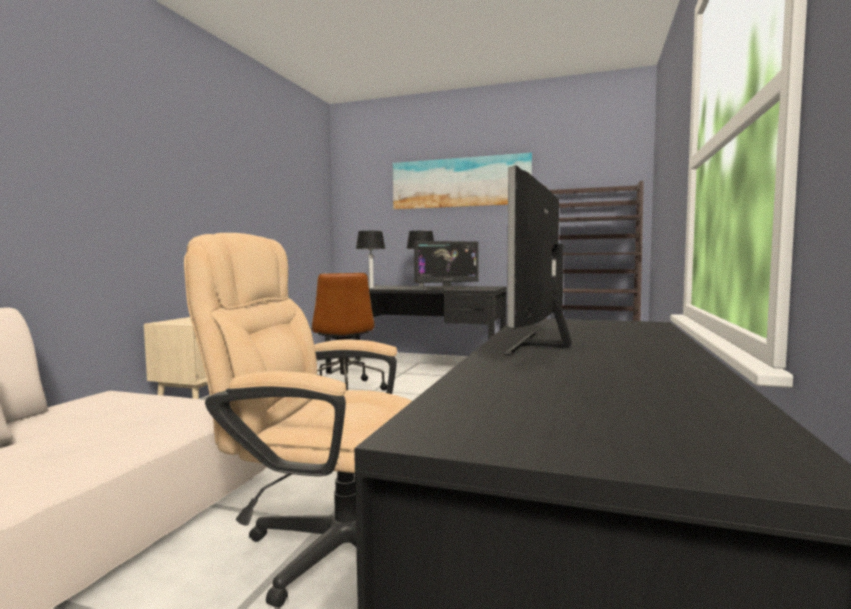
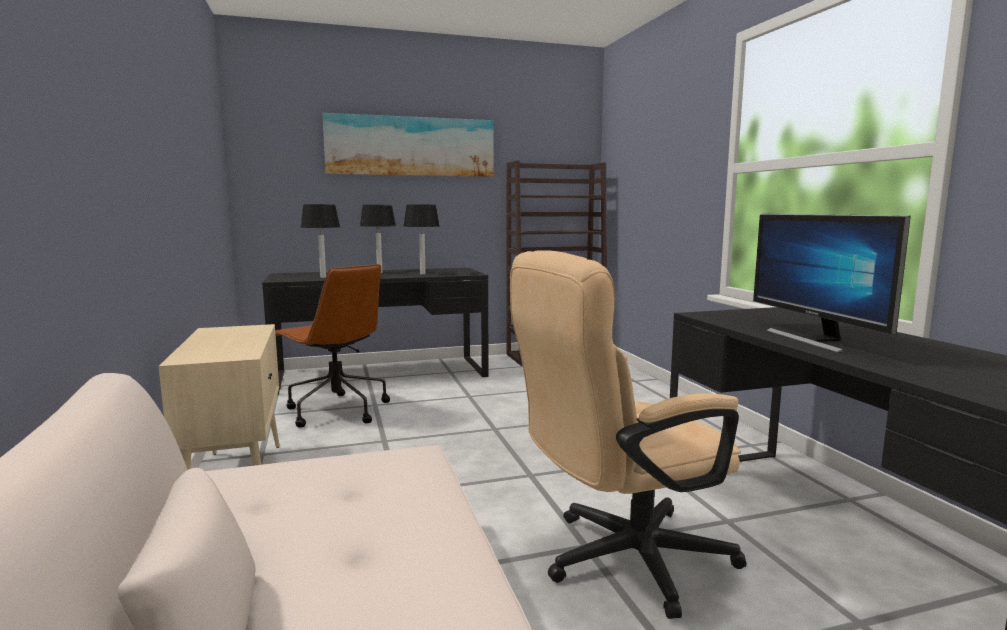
camera: 35 degrees left, 5 degrees up
(447, 288) = (422, 274): monitor -> table lamp

